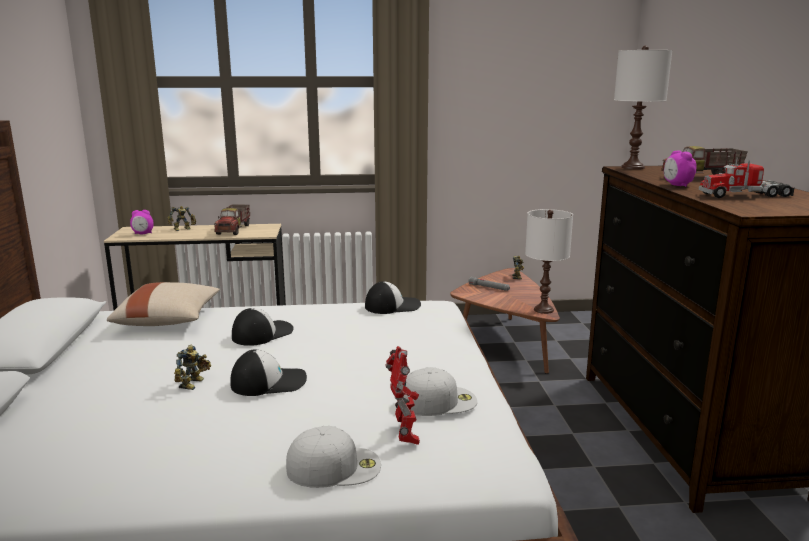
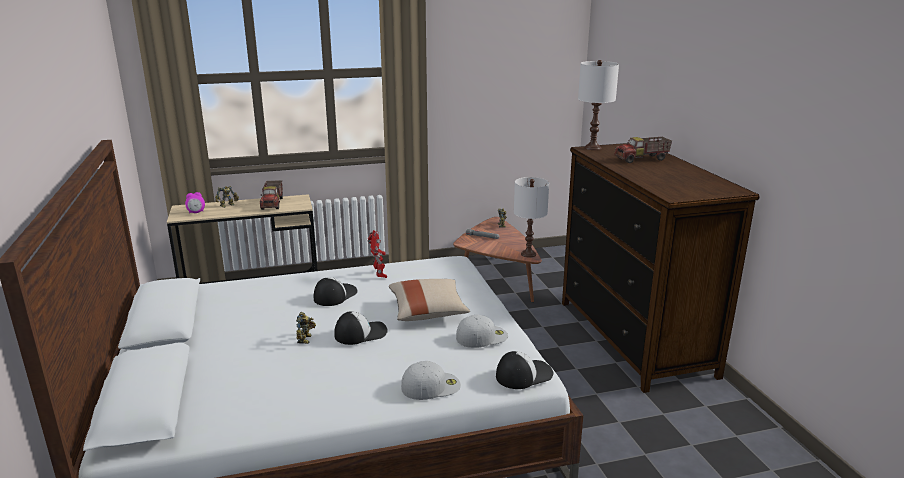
camera: 10 degrees left, 5 degrees up
(169, 320) = (254, 289): beige pillow -> beige pillow (428, 312)
(392, 306) = (423, 264): cap -> cap (523, 374)
(406, 435) = (469, 361): toy robot -> toy robot (379, 275)
(677, 185) = (626, 170): alarm clock -> none
(745, 195) = (671, 179): toy truck -> none

